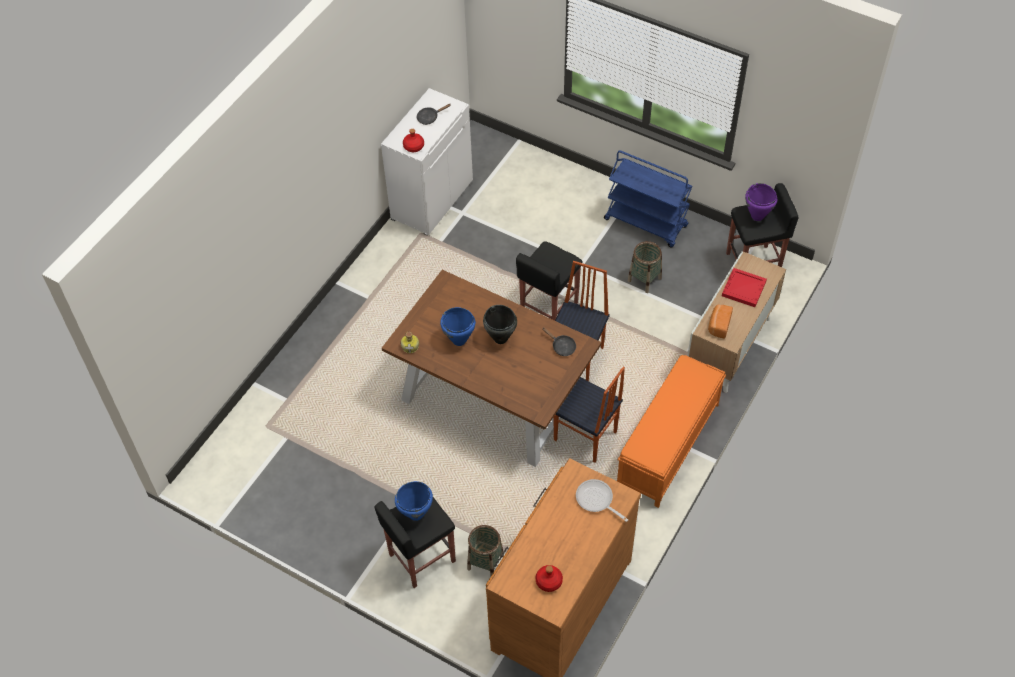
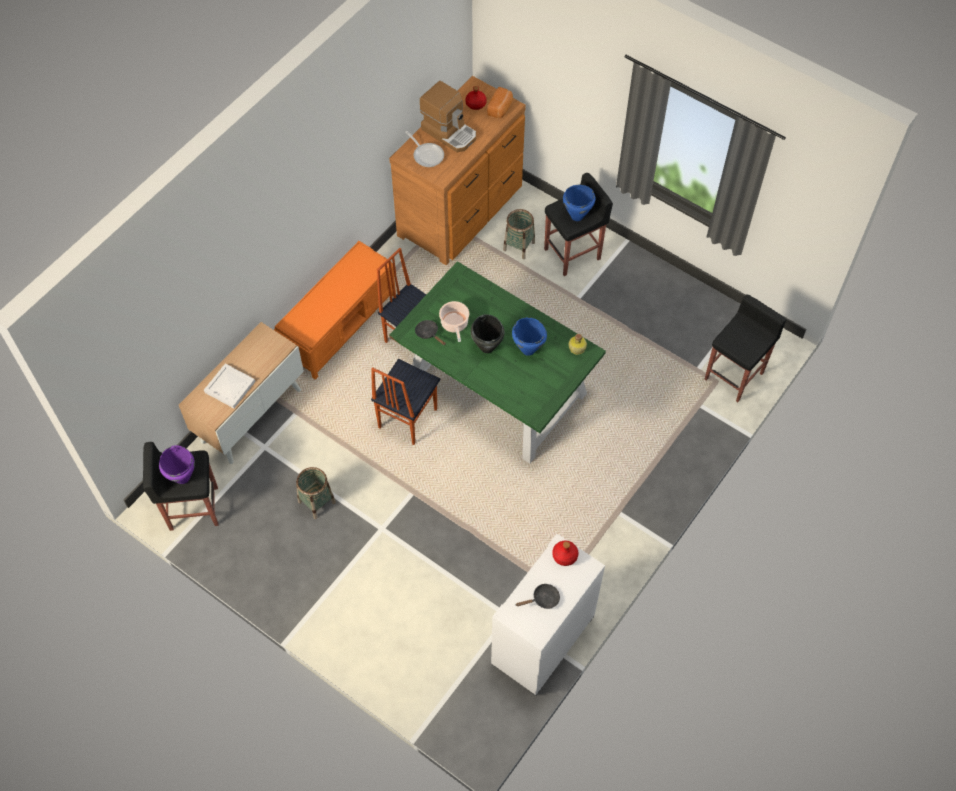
camera: 175 degrees left, 5 degrees up
(492, 395) = (497, 389): brown dining table -> green dining table
(536, 358) = (454, 324): none -> cooking pot
(548, 309) = (427, 477): black stool -> black stool (734, 375)
(574, 535) = (450, 132): none -> coffee machine
(646, 223) = (295, 576): blue cart -> none
(718, 325) = (268, 350): bread -> bread (500, 108)
(744, 288) = (229, 387): red tray -> white tray

